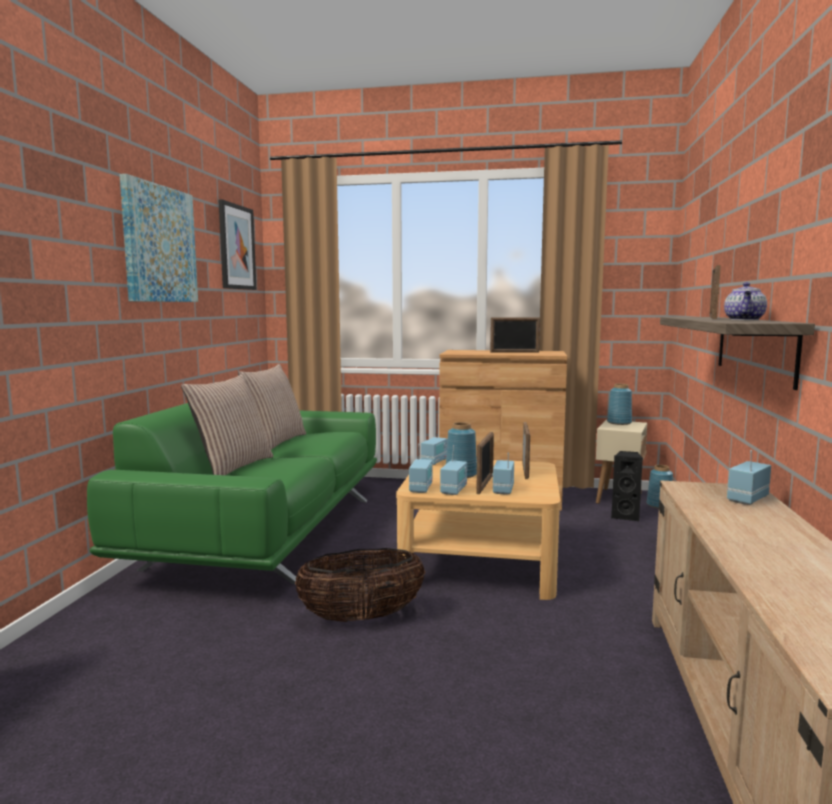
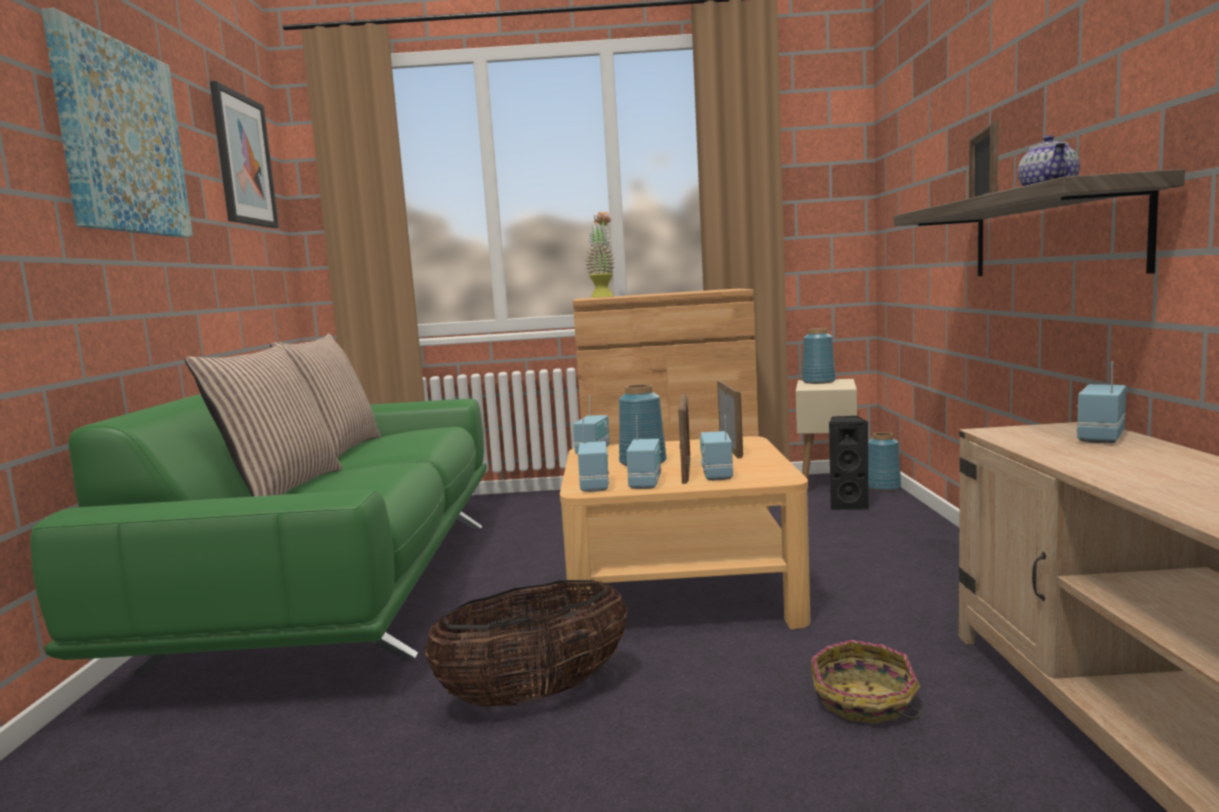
camera: 10 degrees left, 0 degrees up
(464, 351) = (603, 297): none -> potted plant
(514, 352) = (675, 292): picture frame -> none
(564, 653) = (864, 702): none -> basket

